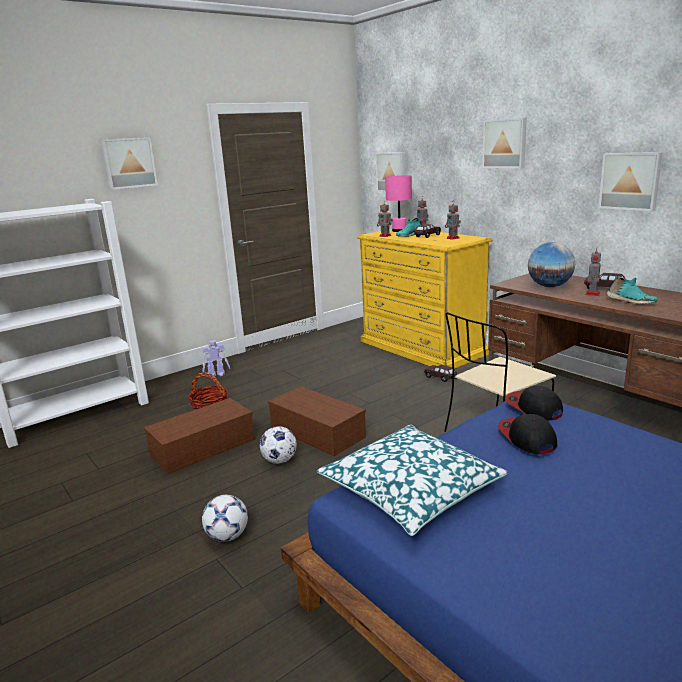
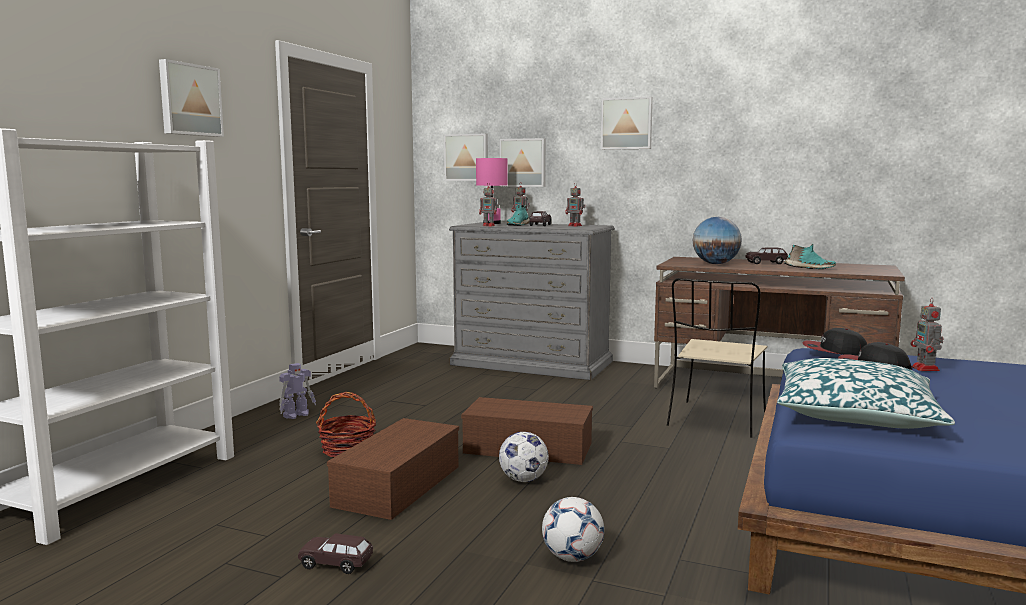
camera: 30 degrees left, 10 degrees down
(423, 348) = (533, 363): yellow dresser -> grey dresser
(440, 377) = (591, 385): brown toy car -> brown toy car (336, 564)
(592, 294) = (766, 266): toy robot -> toy robot (926, 369)
(630, 181) = (771, 159): picture -> picture (523, 162)

